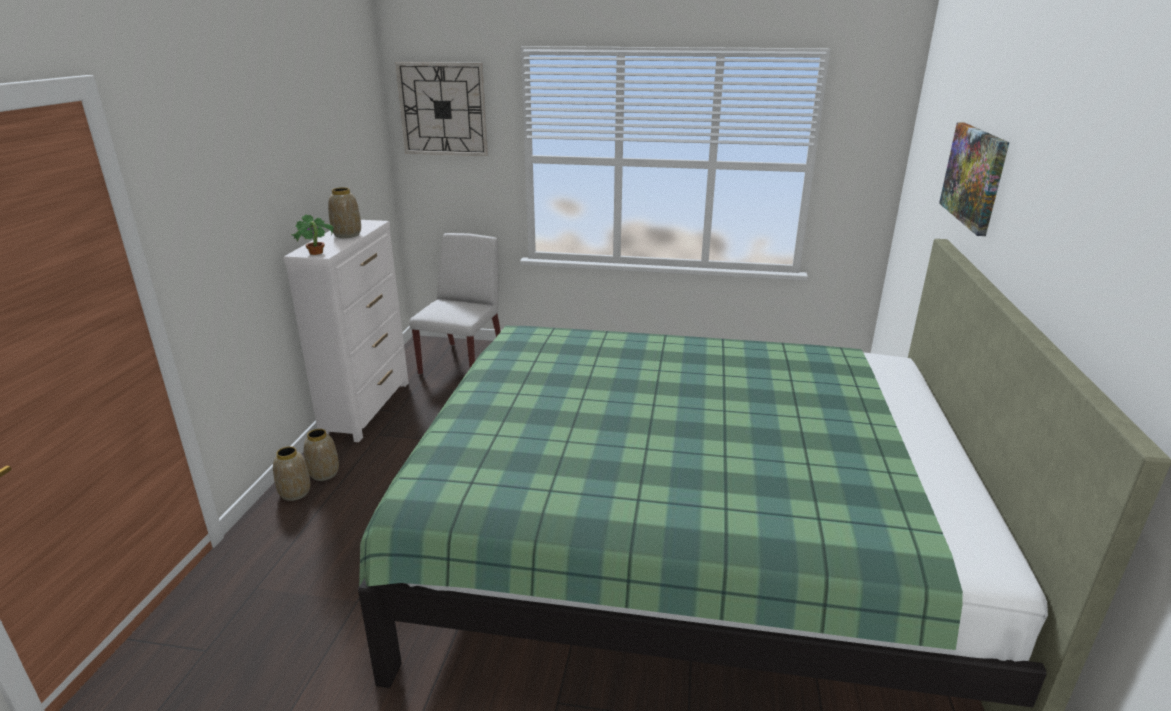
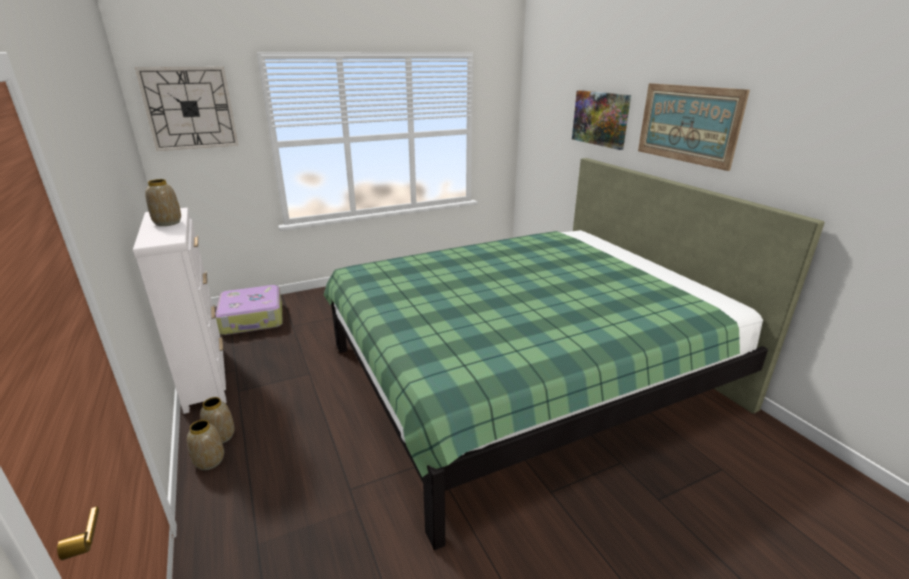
camera: 35 degrees left, 0 degrees up
(316, 253) = (163, 240): potted plant -> none
(463, 362) = (253, 319): white chair -> suitcase
(1056, 210) = (687, 124): none -> picture

